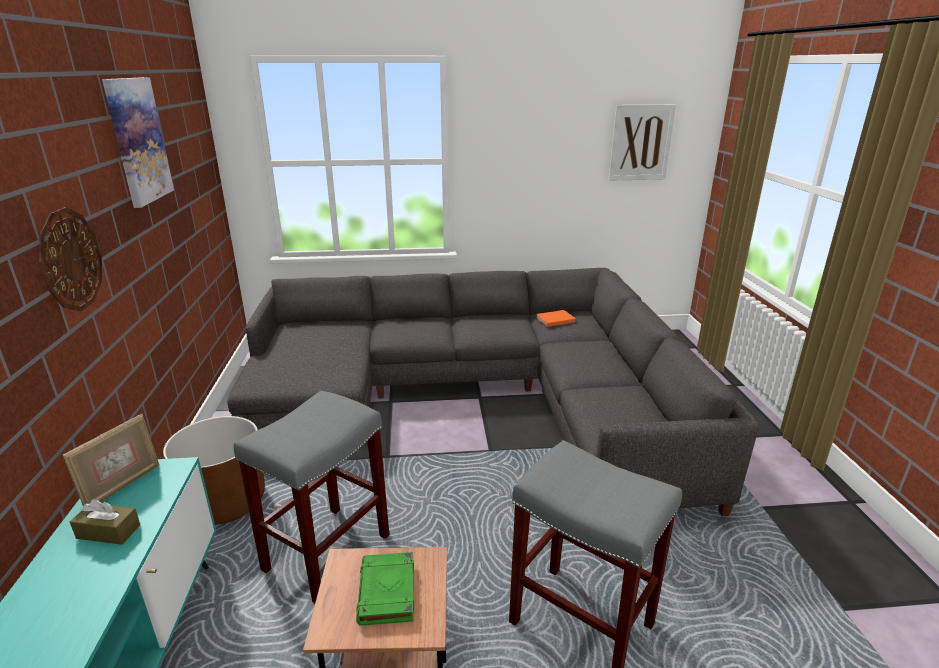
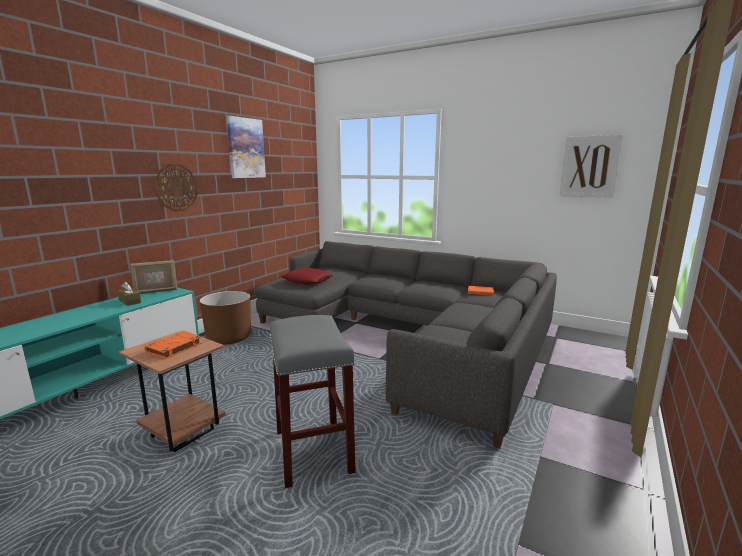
camera: 35 degrees right, 10 degrees down
(308, 361) = (308, 280): none -> red pillow
(328, 551) = (241, 369): grey stool -> none
(387, 592) = (173, 348): green book -> orange book

